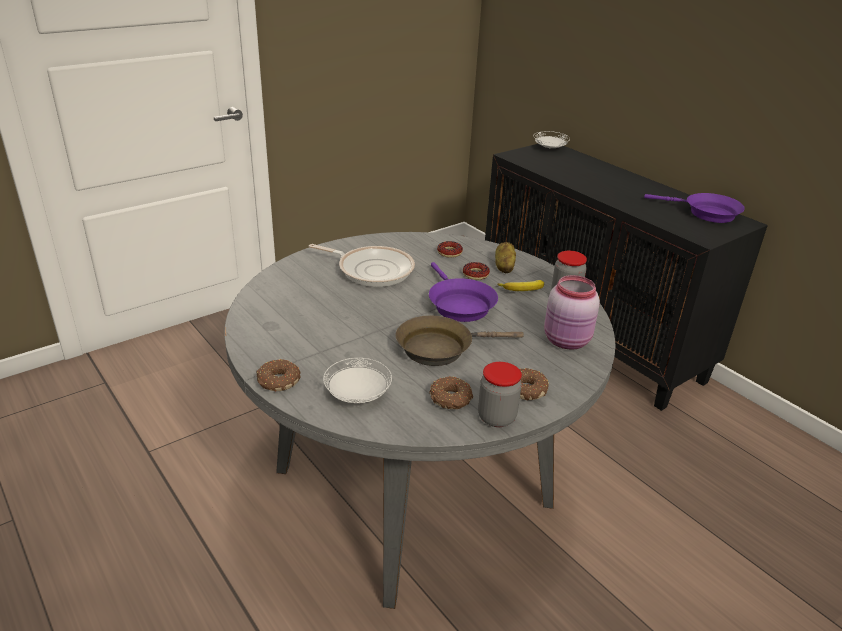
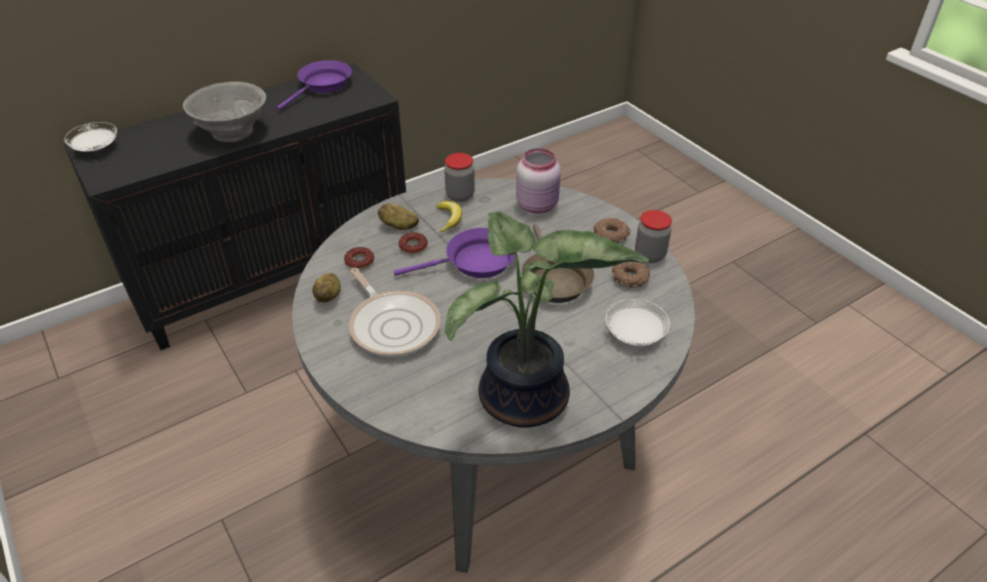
camera: 85 degrees left, 10 degrees up
(276, 329) = (525, 403): none -> potted plant
(278, 381) = (621, 393): donut -> none
(372, 270) = (393, 325): frying pan -> frying pan turned 120 degrees clockwise
(405, 243) = (329, 296): none -> potato
(599, 185) = (232, 132): none -> grey bowl

